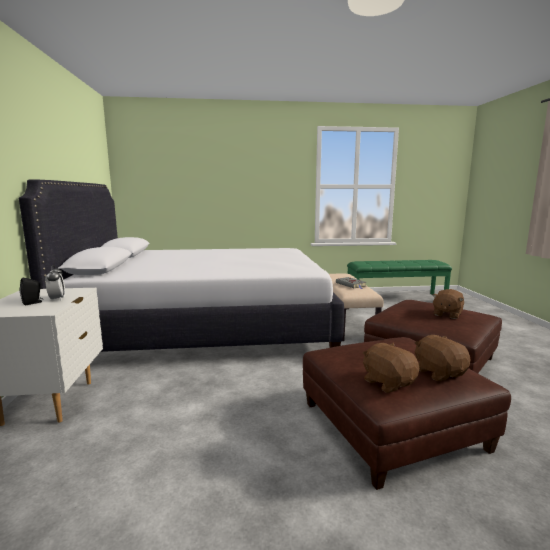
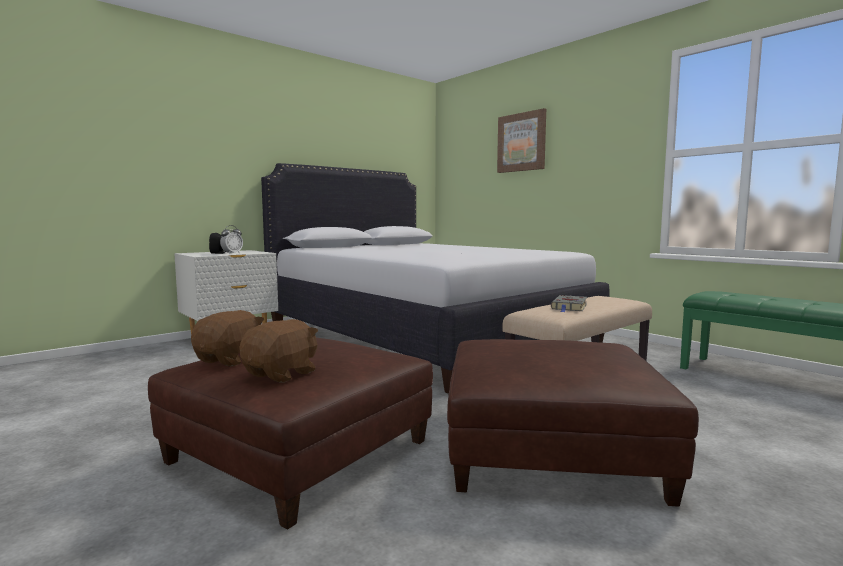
camera: 55 degrees right, 5 degrees down
(210, 166) = (521, 142): none -> picture
(446, 314) = (565, 361): brown plush toy -> none

